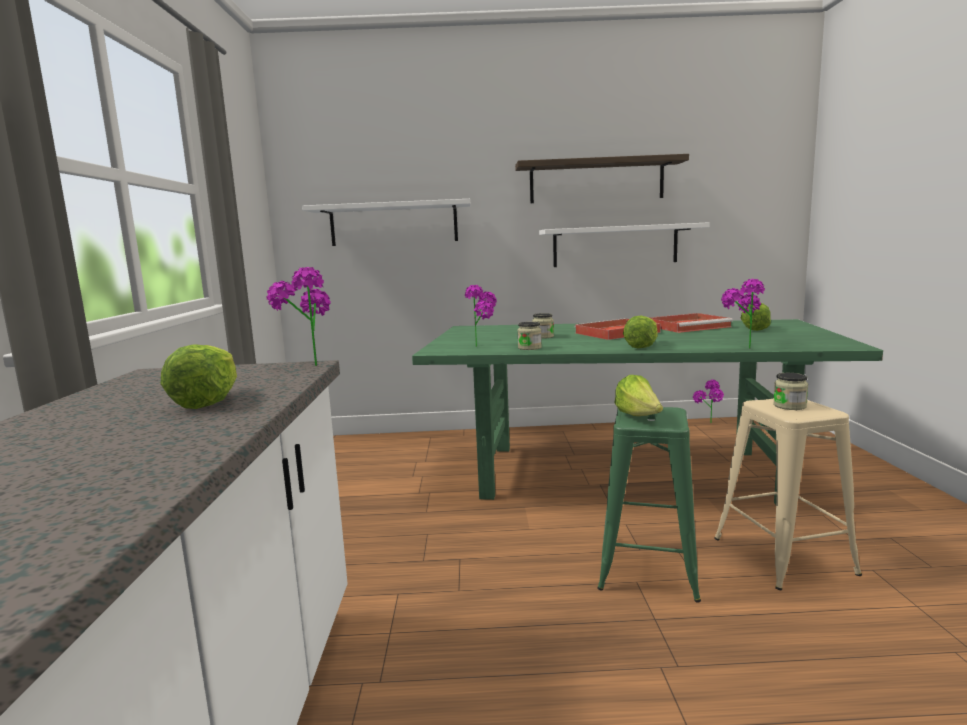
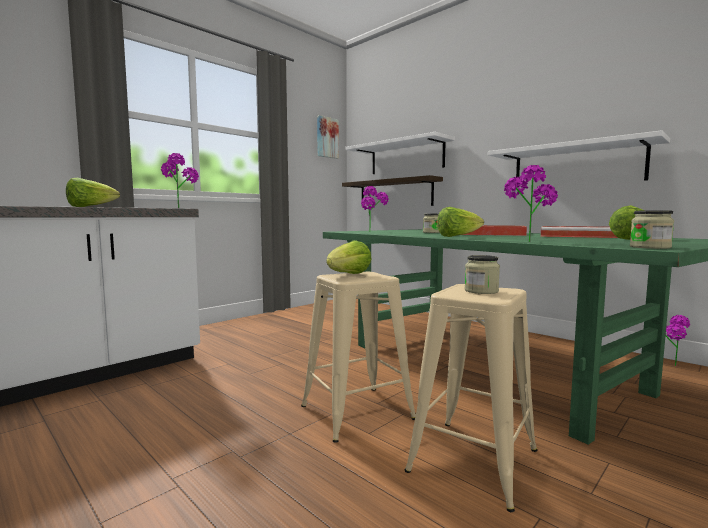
camera: 45 degrees right, 5 degrees down
(252, 186) = (326, 137): none -> picture
(529, 348) = (388, 233): jar -> jar (650, 247)
(596, 181) = (561, 106): shelf -> shelf (395, 193)
(648, 567) = (357, 412): green stool -> beige stool

